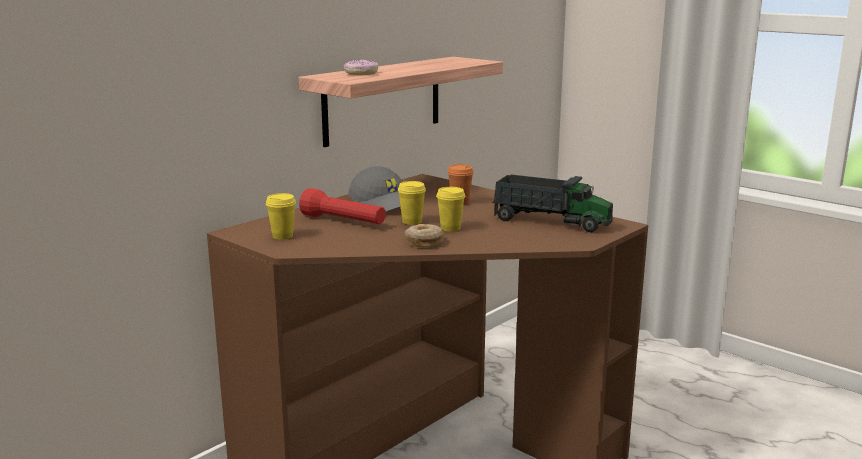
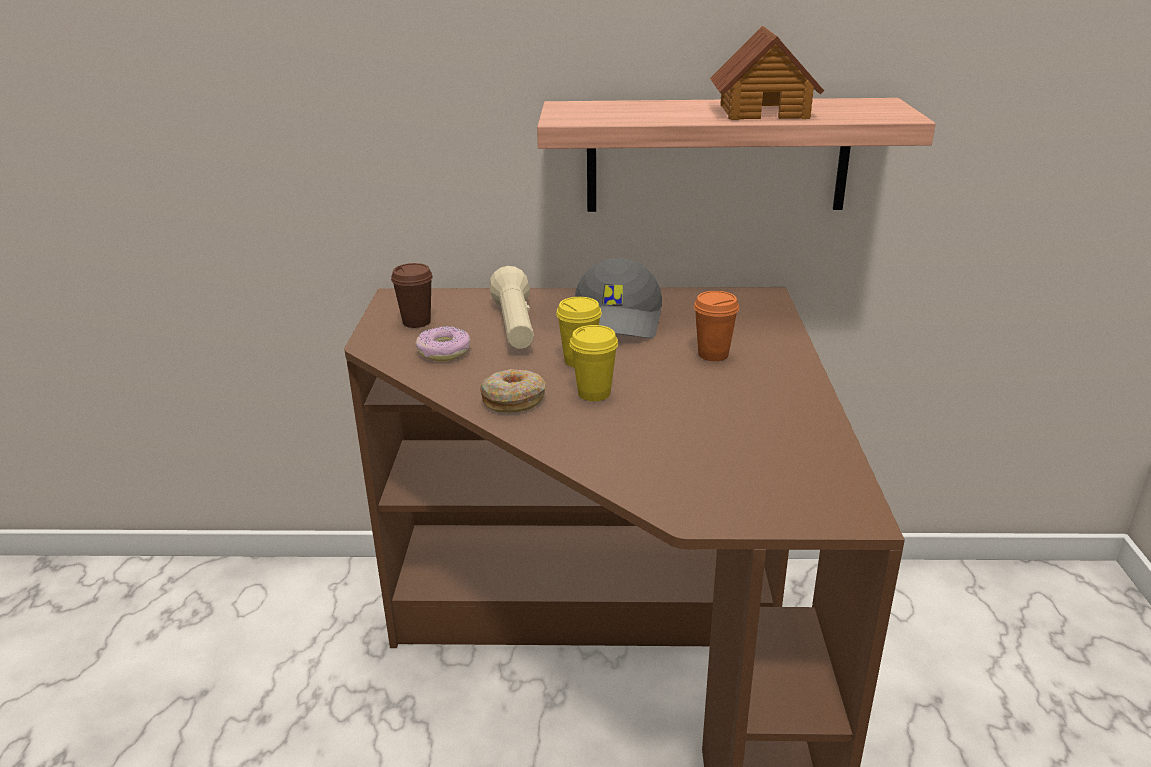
camera: 50 degrees right, 10 degrees up
(282, 236) = (416, 322): yellow cup -> brown cup
(343, 221) = (515, 327): red flashlight -> beige flashlight
(361, 73) = (627, 109): donut -> donut (443, 352)
(424, 66) = (763, 111): none -> toy house
(551, 222) = (750, 449): toy truck -> none

